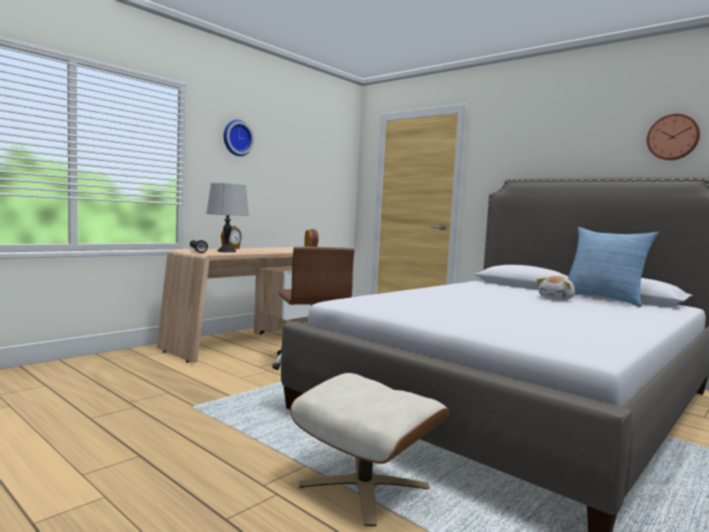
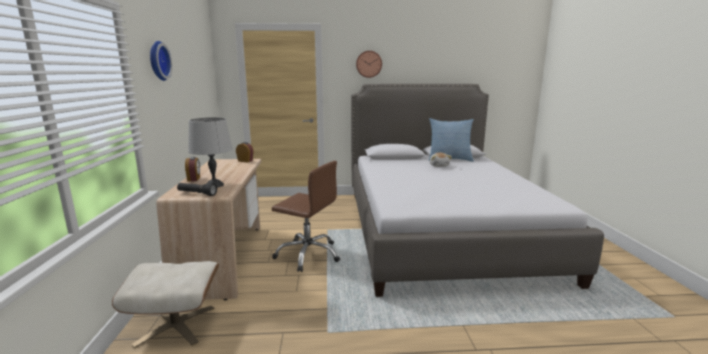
camera: 45 degrees left, 10 degrees up
(365, 486) = (501, 317): beige ottoman -> beige ottoman (176, 325)
(673, 137) = (456, 60): wall clock -> wall clock (368, 64)

